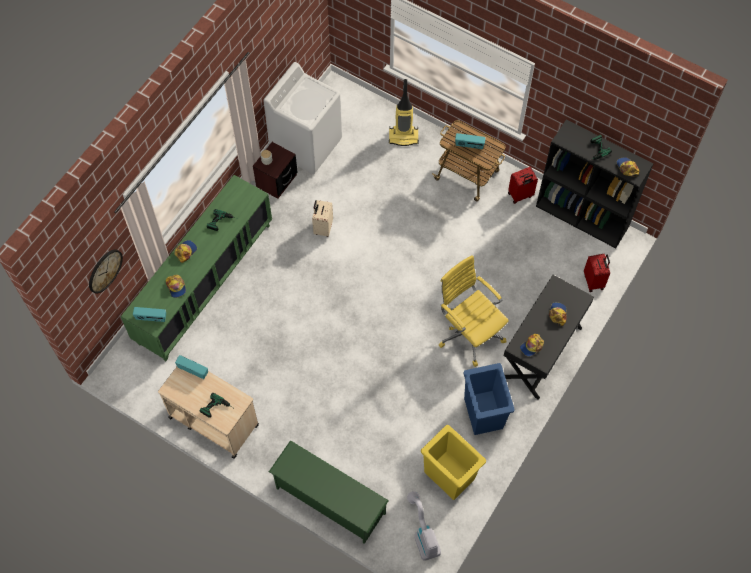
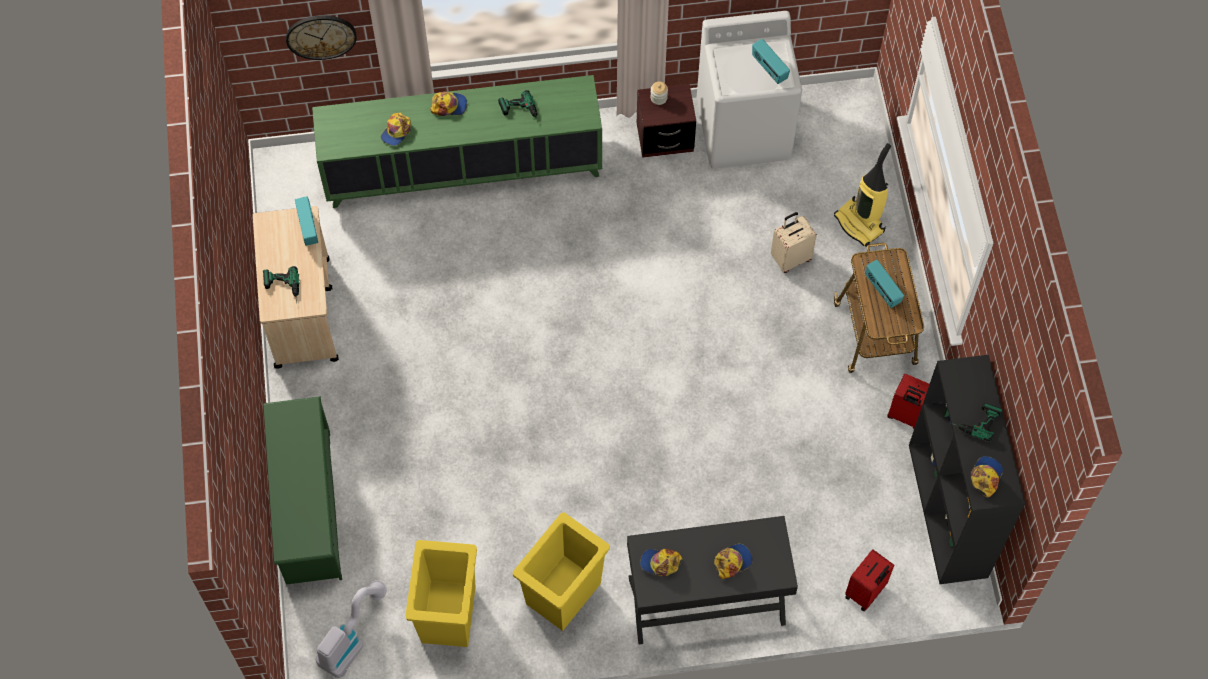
camera: 50 degrees right, 0 degrees up
(151, 318) = (336, 138): radio -> radio (769, 69)
(322, 227) = (649, 233): beige suitcase -> beige suitcase (790, 258)
(469, 332) = (659, 497): yellow office chair -> none
(483, 414) = (562, 594): blue trash can -> yellow trash can

